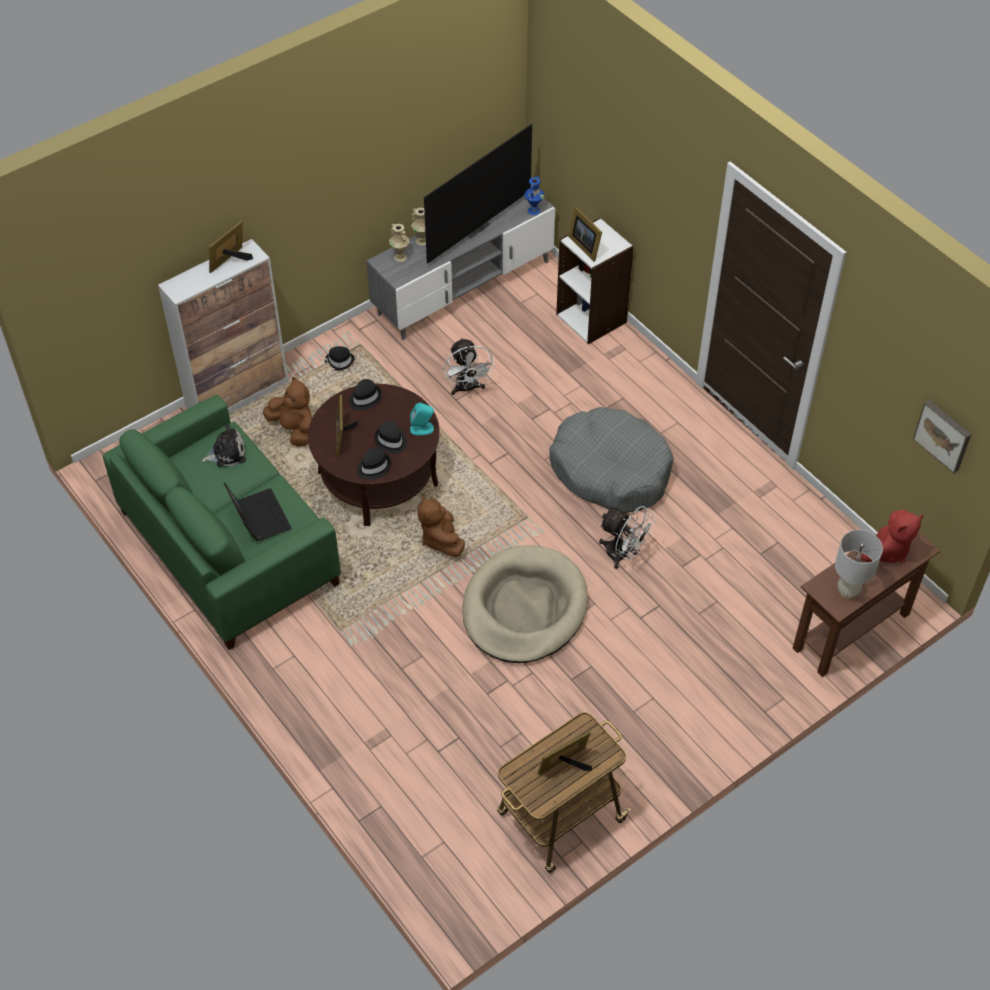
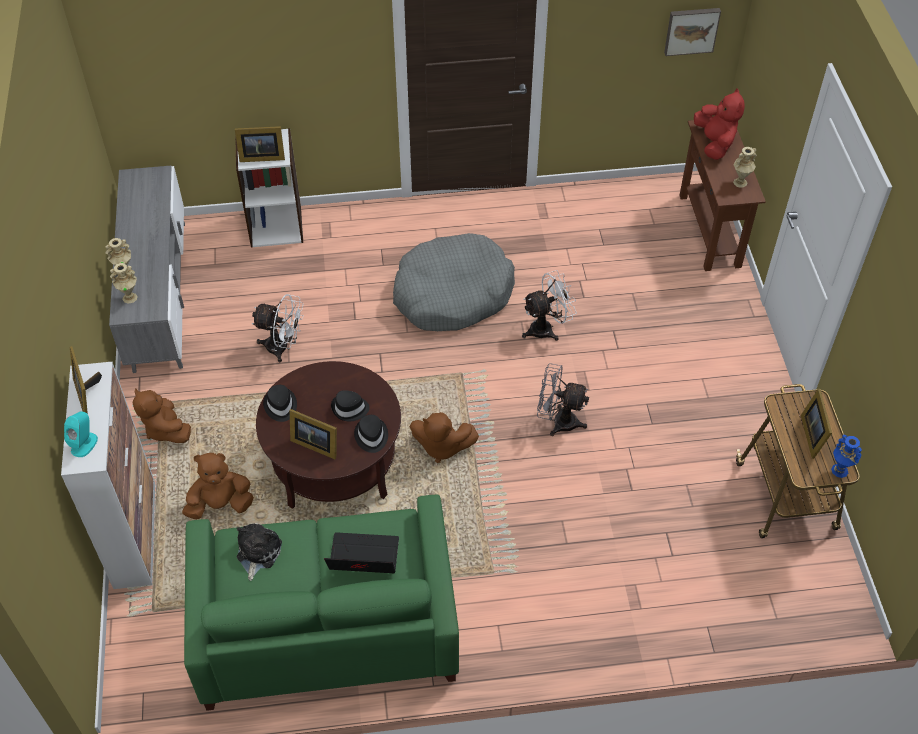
camera: 60 degrees left, 0 degrees up
(339, 361) = (165, 429): black hat -> brown plush toy
(422, 428) = (353, 379): turquoise speaker -> turquoise speaker (84, 444)
(474, 226) = (143, 228): television -> none
(524, 608) = (558, 421): beige dog bed -> grey fan
(533, 210) = (163, 180): blue vase -> blue vase (839, 470)
(847, 591) = (740, 183): white table lamp -> beige vase

